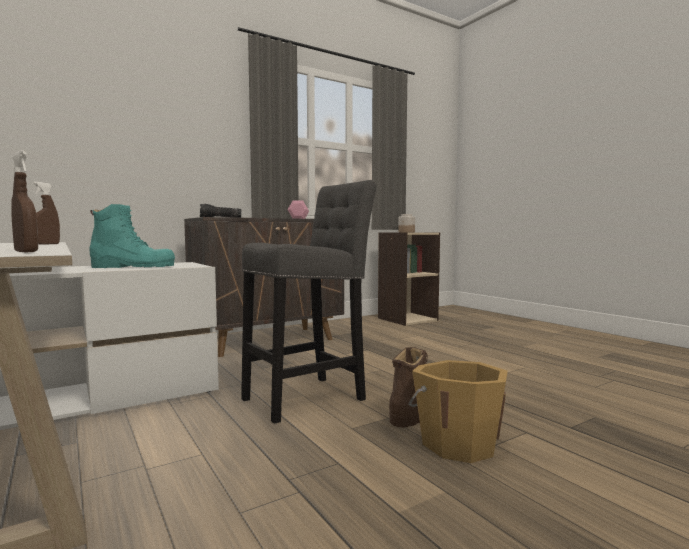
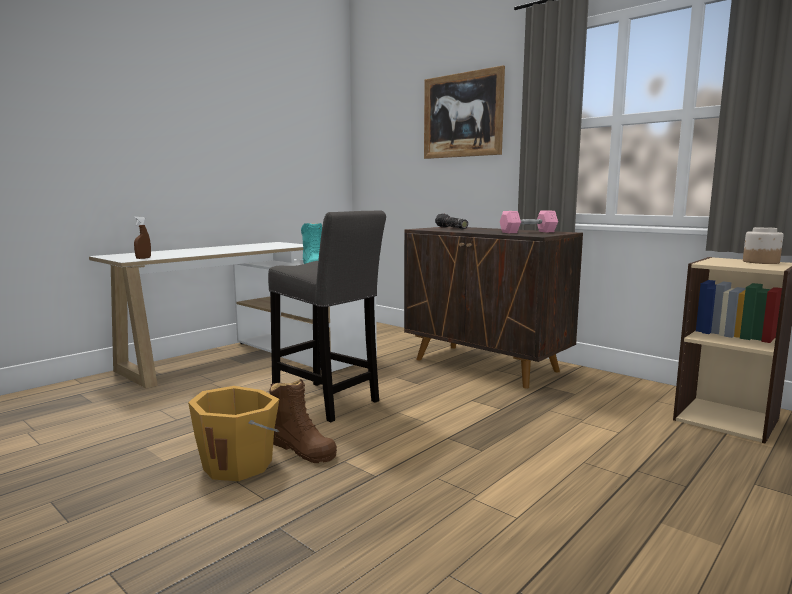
camera: 75 degrees right, 5 degrees up
(47, 244) = (259, 249): brown spray bottle -> none
(170, 107) = (462, 115): none -> picture

